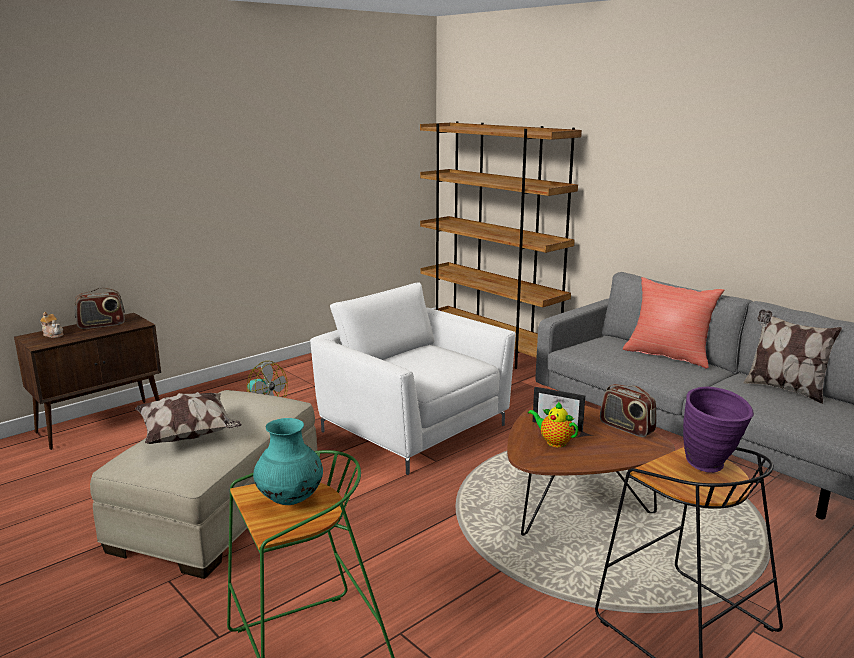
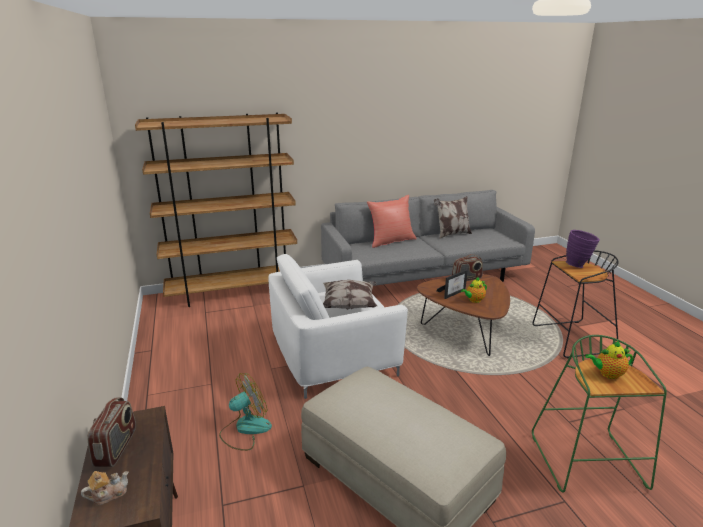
camera: 65 degrees left, 5 degrees up
(189, 436) = (407, 432): pillow -> pillow (350, 305)
(290, 500) = (607, 374): turquoise vase -> teapot

